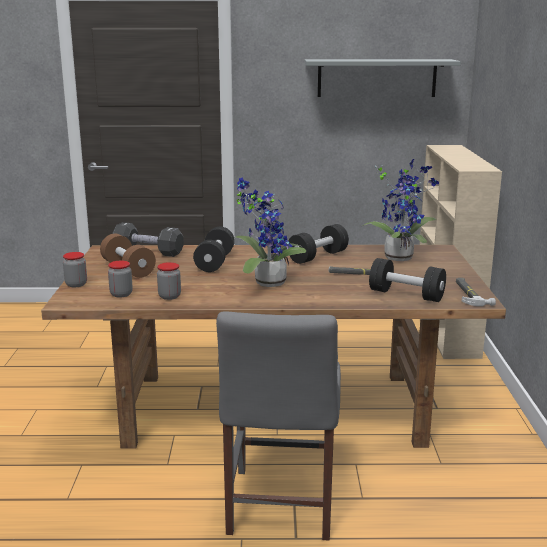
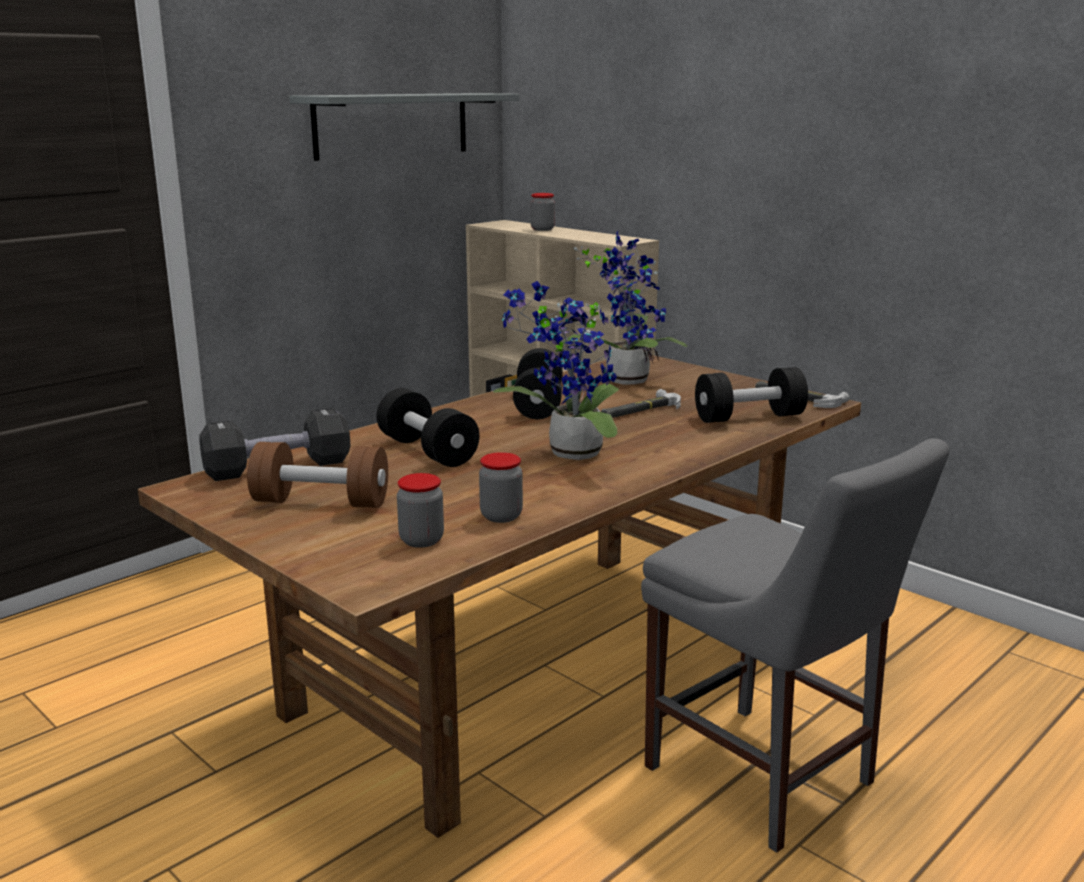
camera: 45 degrees left, 0 degrees up
(76, 284) = (300, 555): jar -> jar (542, 229)

